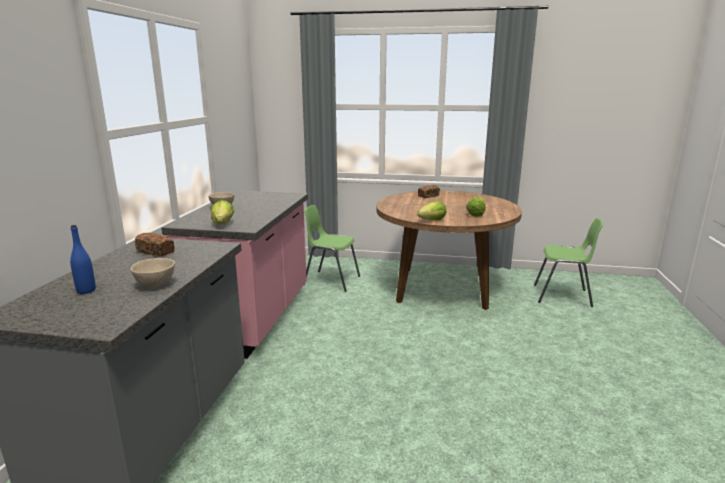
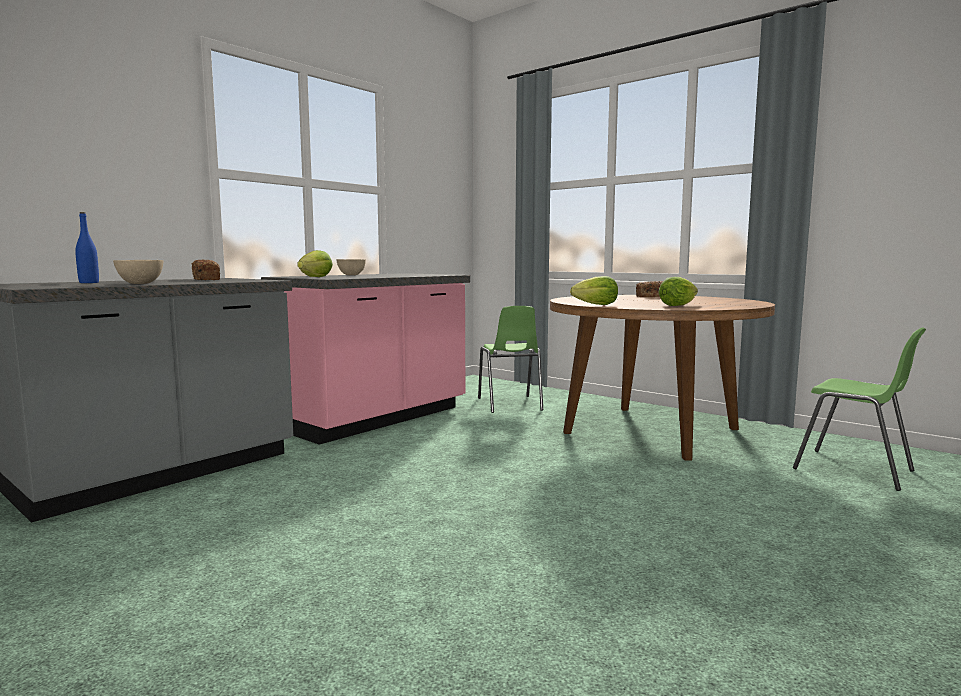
camera: 30 degrees right, 10 degrees down
(331, 280) = (510, 404): green chair -> green chair turned 150 degrees counterclockwise

